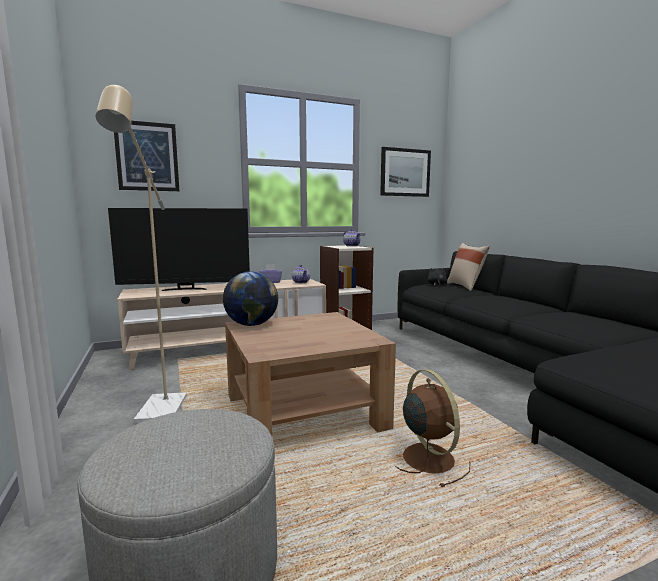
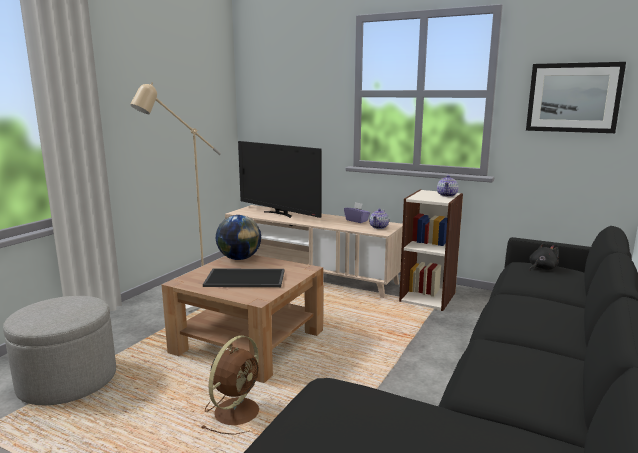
camera: 50 degrees right, 5 degrees up
(147, 157) = (280, 94): picture -> none
(311, 333) = (246, 278): none -> tray
(465, 287) = (575, 282): beige pillow -> none

